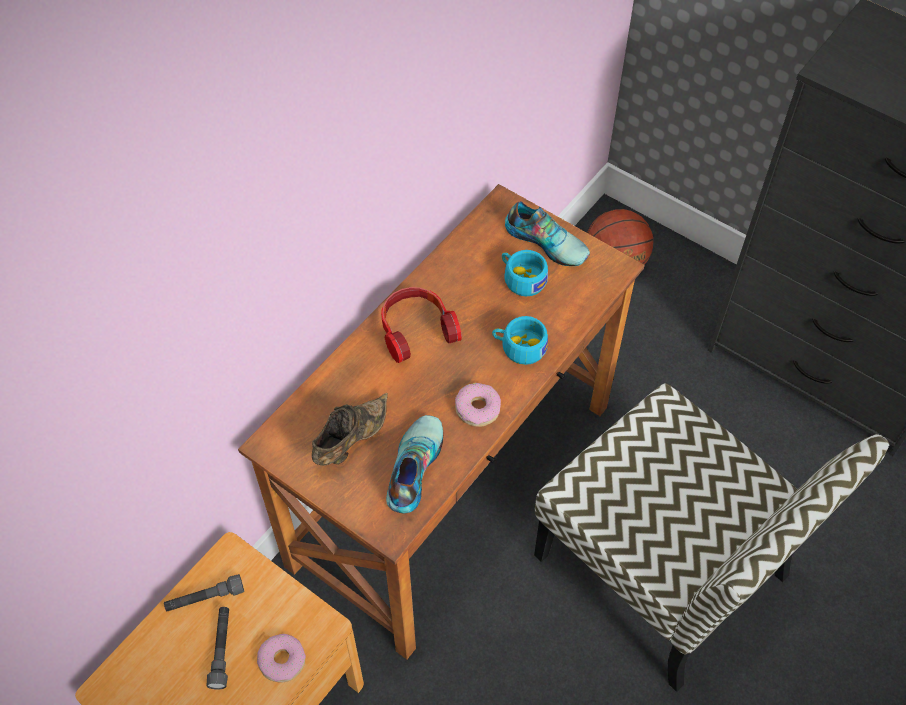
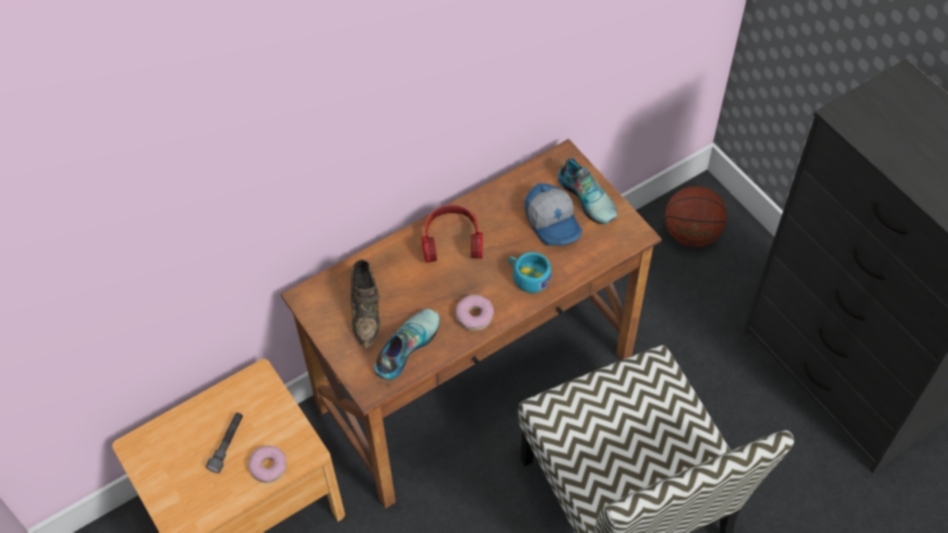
camera: 20 degrees right, 0 degrees up
(205, 598) = (229, 403): grey flashlight -> none
(350, 441) = (366, 312): brown shoe -> brown shoe turned 120 degrees clockwise
(521, 278) = (553, 222): turquoise cup -> cap

